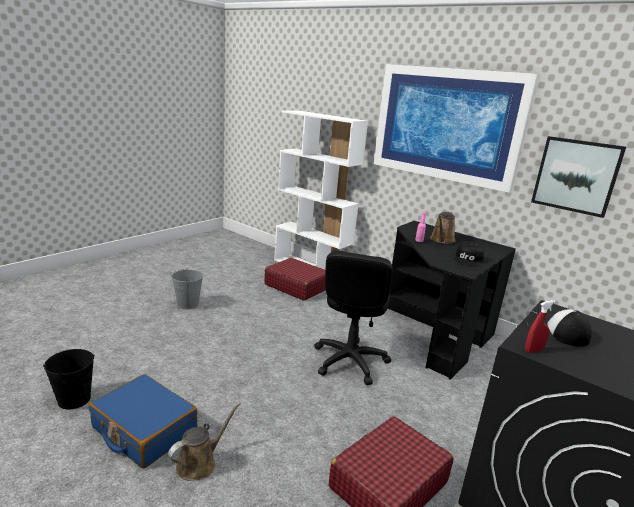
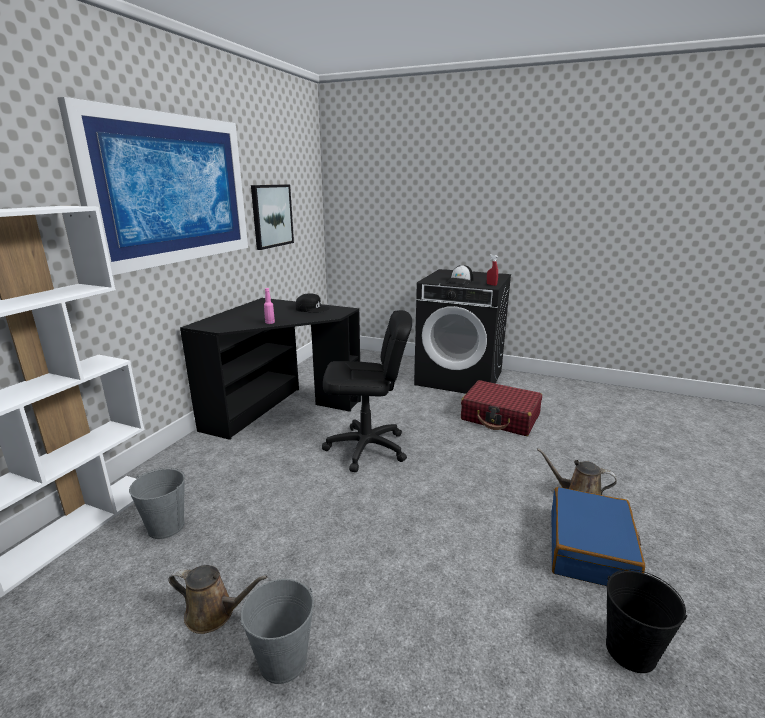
camera: 105 degrees left, 0 degrees up
(296, 286) = (166, 527): red suitcase -> grey bucket
(442, 240) = (258, 316): brown watering can -> brown watering can (214, 613)

